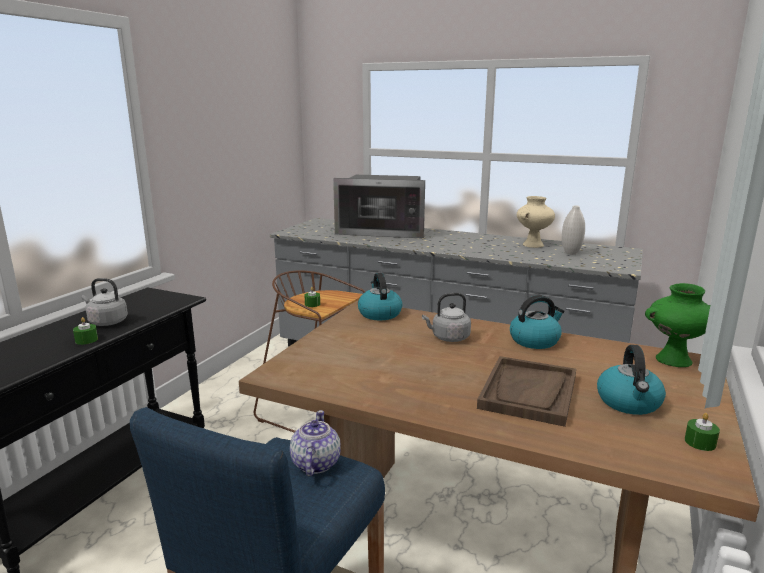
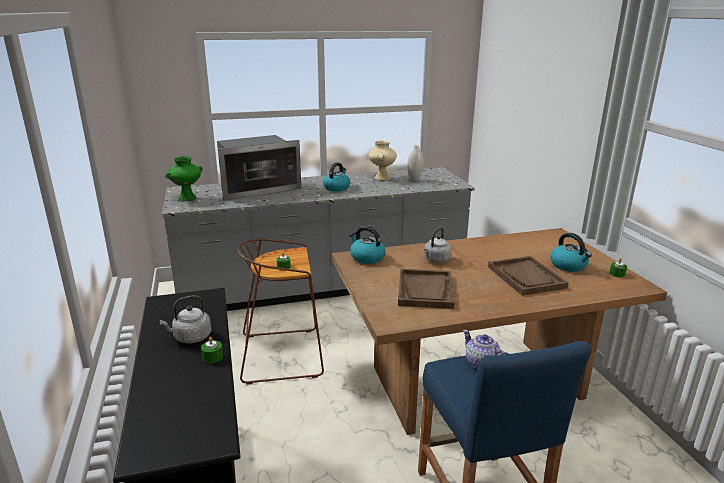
camera: 40 degrees left, 5 degrees up
(372, 361) = (425, 290): none -> brown tray
(535, 340) = (478, 246): kettle -> kettle (336, 188)
(673, 360) = (549, 236): green vase -> green vase (187, 198)

